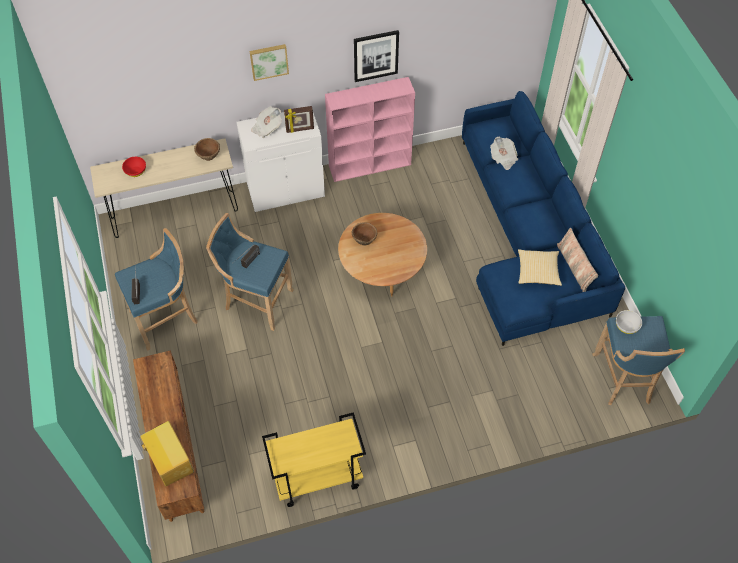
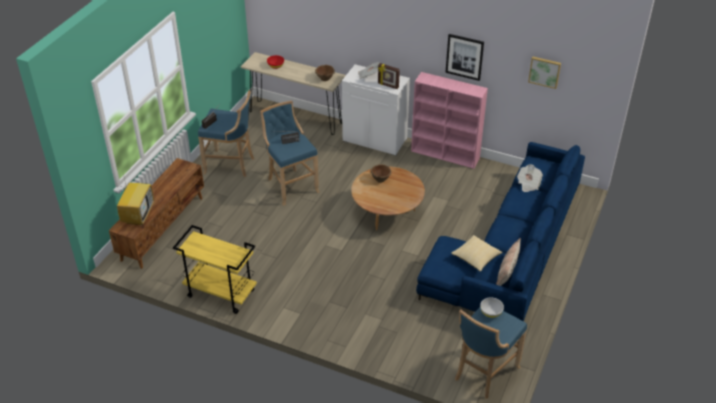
camera: 40 degrees right, 15 degrees down
(269, 61) = (385, 24): picture -> picture (544, 71)

